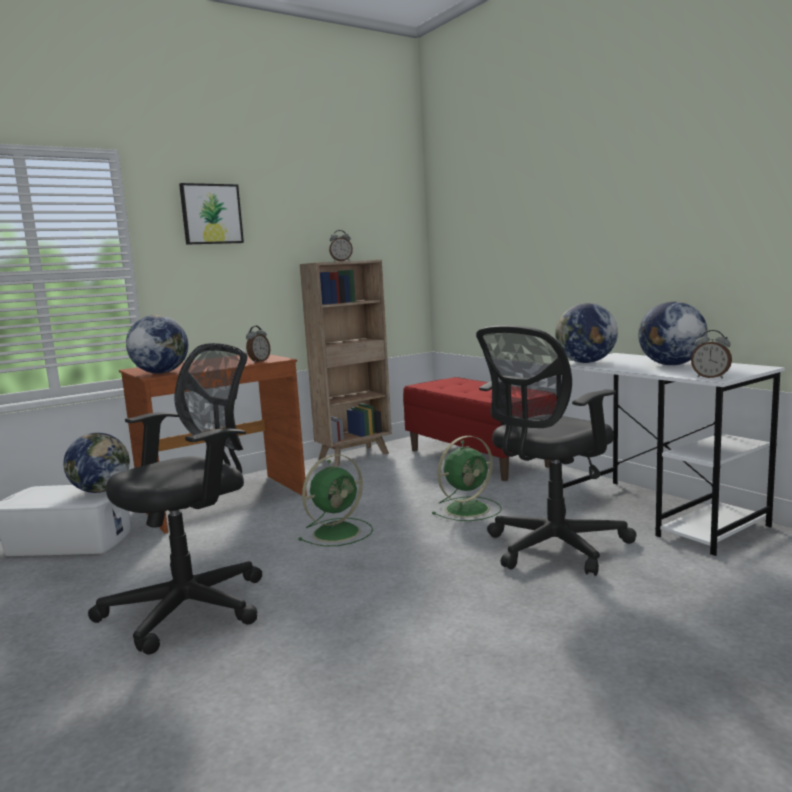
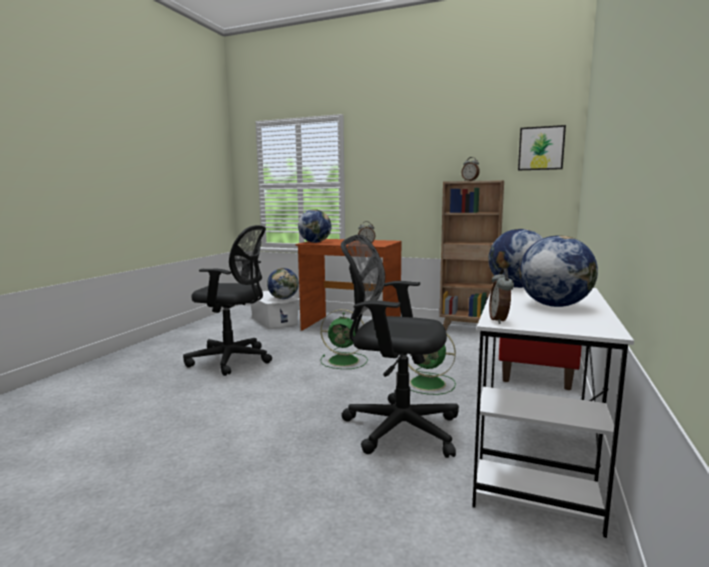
camera: 55 degrees right, 0 degrees up
(211, 214) = (391, 148): picture -> picture (541, 148)

